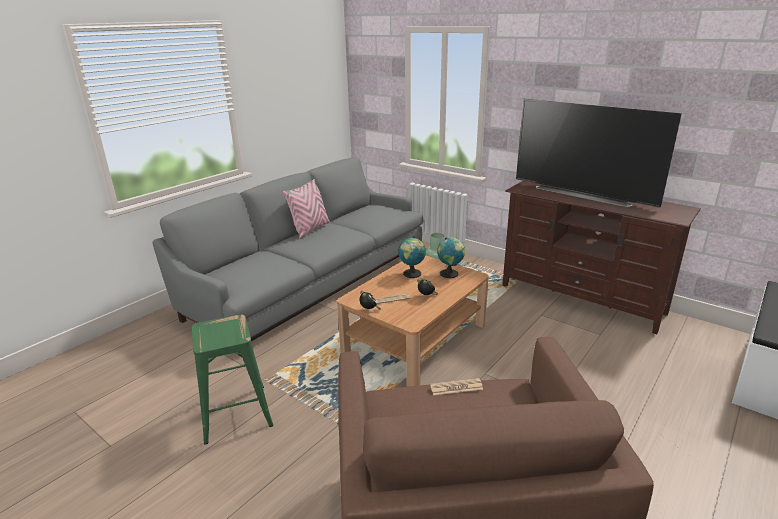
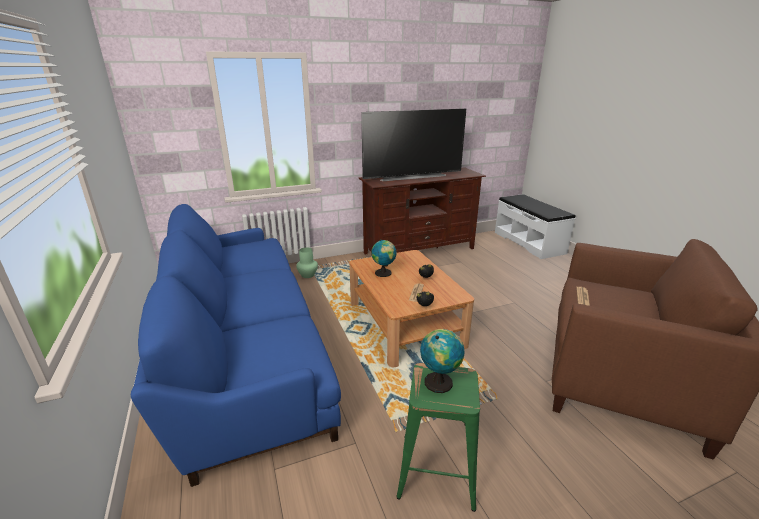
camera: 60 degrees left, 0 degrees up
(310, 230) = (232, 289): pink pillow -> none
(311, 281) = (245, 346): grey sofa -> blue sofa
(450, 274) = (400, 260): globe -> globe (439, 381)

